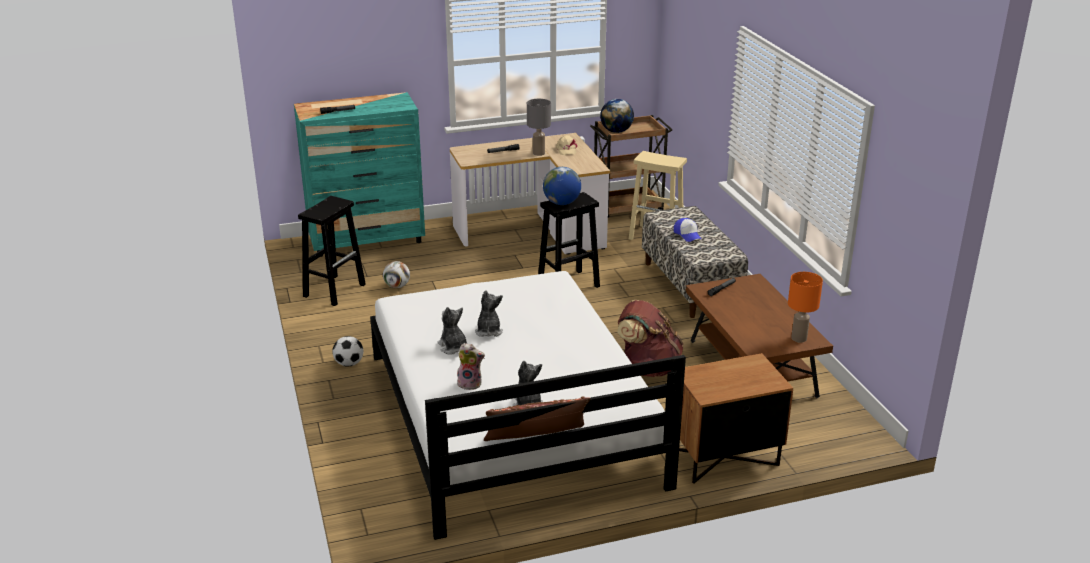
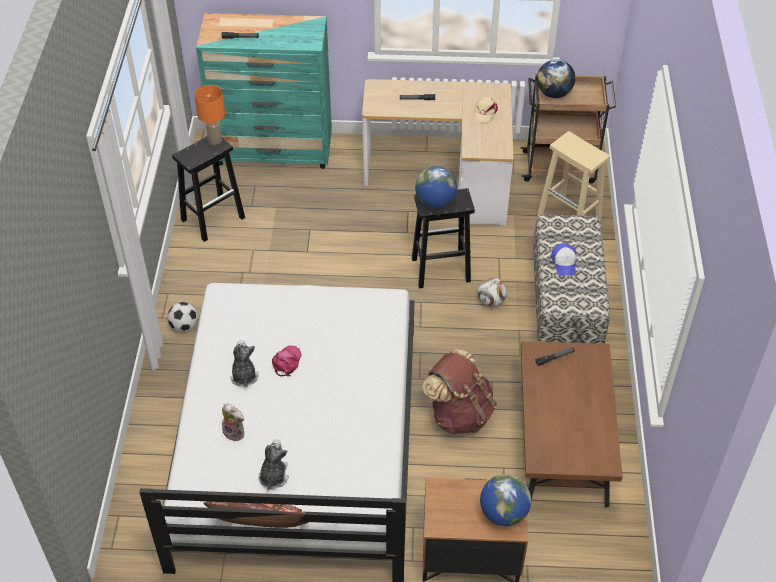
camera: 20 degrees right, 20 degrees up
(397, 286) = (273, 228): football -> football (491, 301)
(488, 331) = (287, 362): plush toy -> pink cap
(539, 153) = (452, 112): grey table lamp -> none
(759, 375) = (503, 513): none -> globe
(798, 338) = (592, 455): orange table lamp -> orange table lamp (215, 140)

